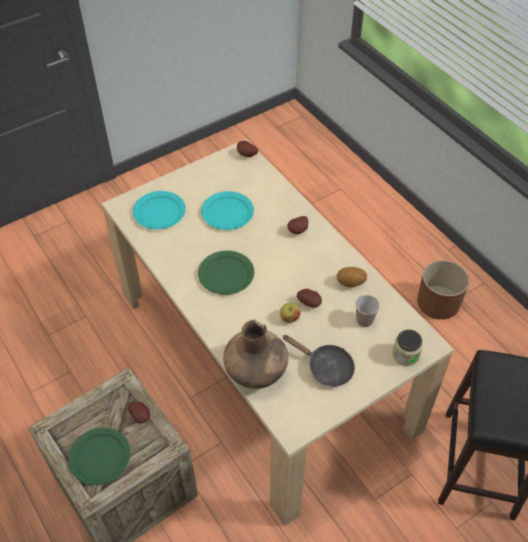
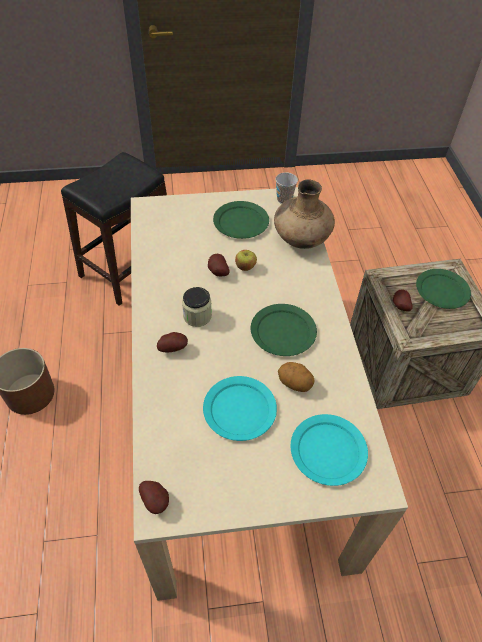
camera: 155 degrees left, 0 degrees up
(325, 367) = (241, 222): black frying pan -> green plate
(350, 283) = (165, 274): potato -> potato (295, 383)
(364, 320) = (181, 240): cup -> cup (284, 199)
(405, 355) = (171, 207): jar -> jar (197, 316)

